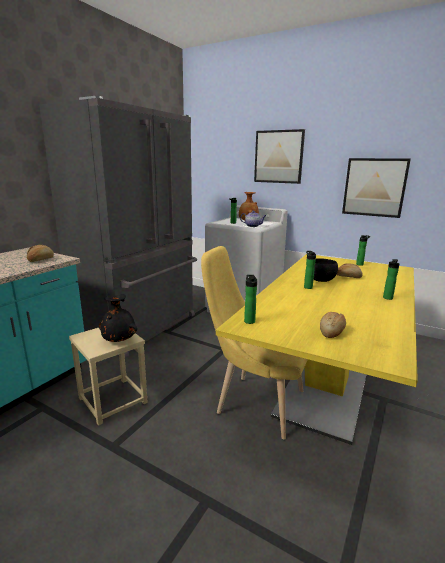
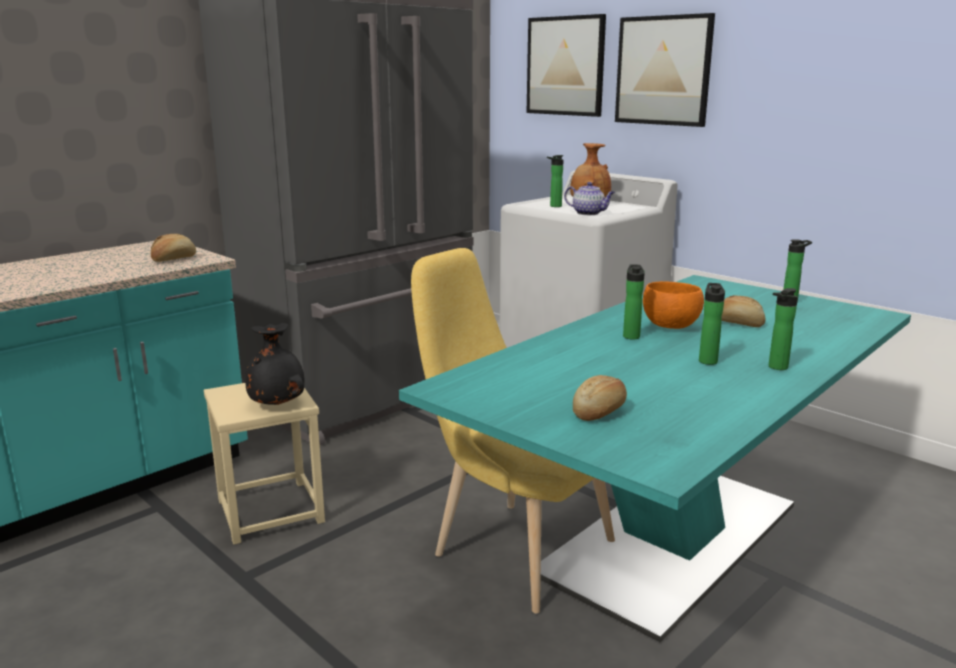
camera: 15 degrees right, 0 degrees up
(249, 320) = (467, 382): bottle -> bottle (707, 360)
(321, 280) = (671, 326): black bowl -> orange bowl
(326, 386) = (671, 540): yellow dining table -> turquoise dining table
(374, 187) = (854, 137): picture -> picture (565, 66)

